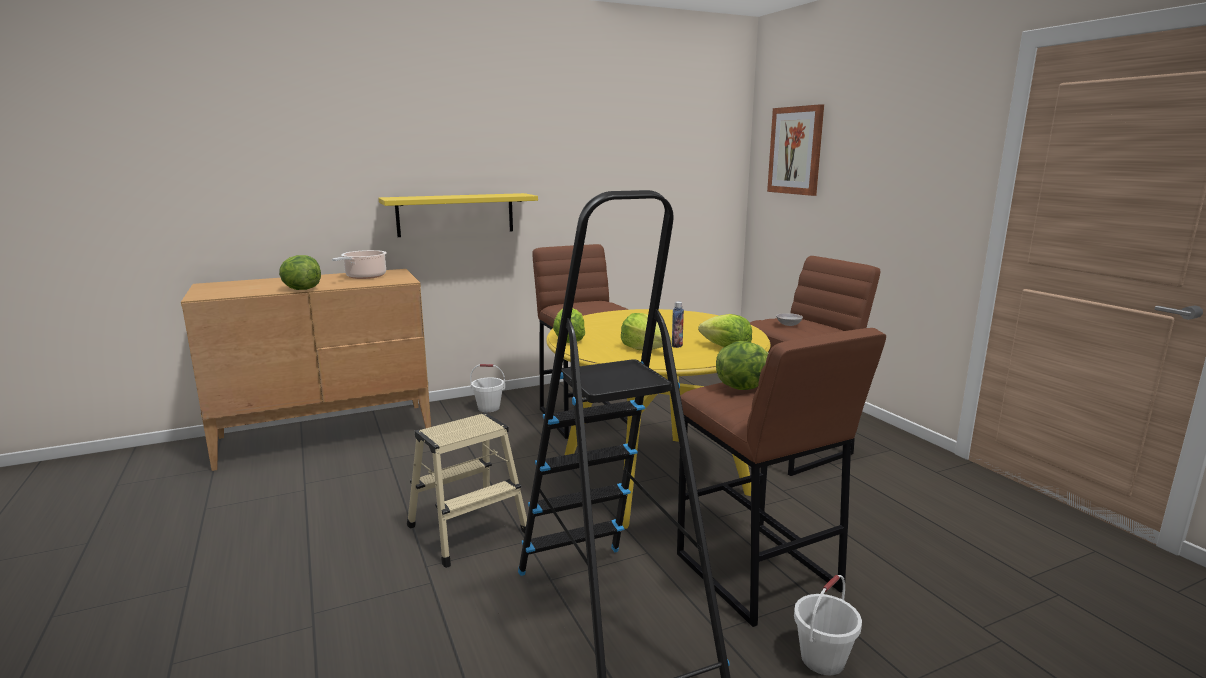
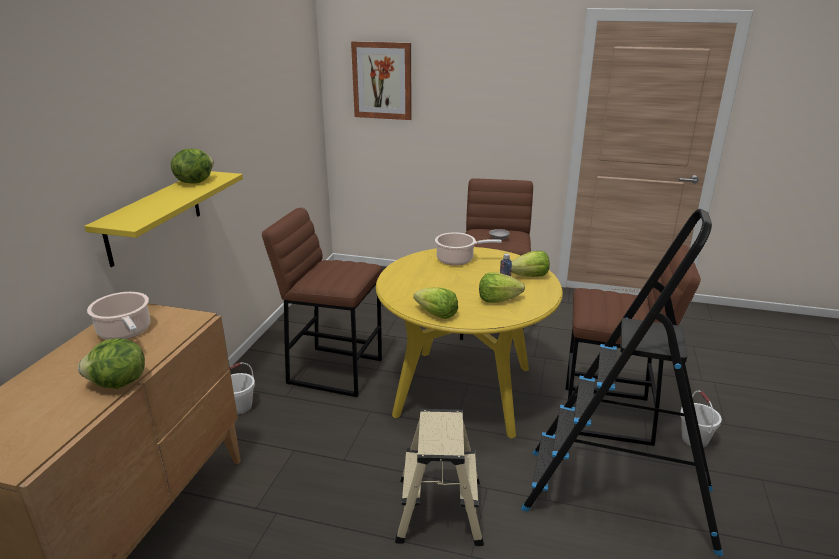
camera: 50 degrees left, 10 degrees up
(693, 322) = (457, 260): none -> cooking pot
(742, 387) = (599, 303): lettuce -> lettuce (194, 182)

